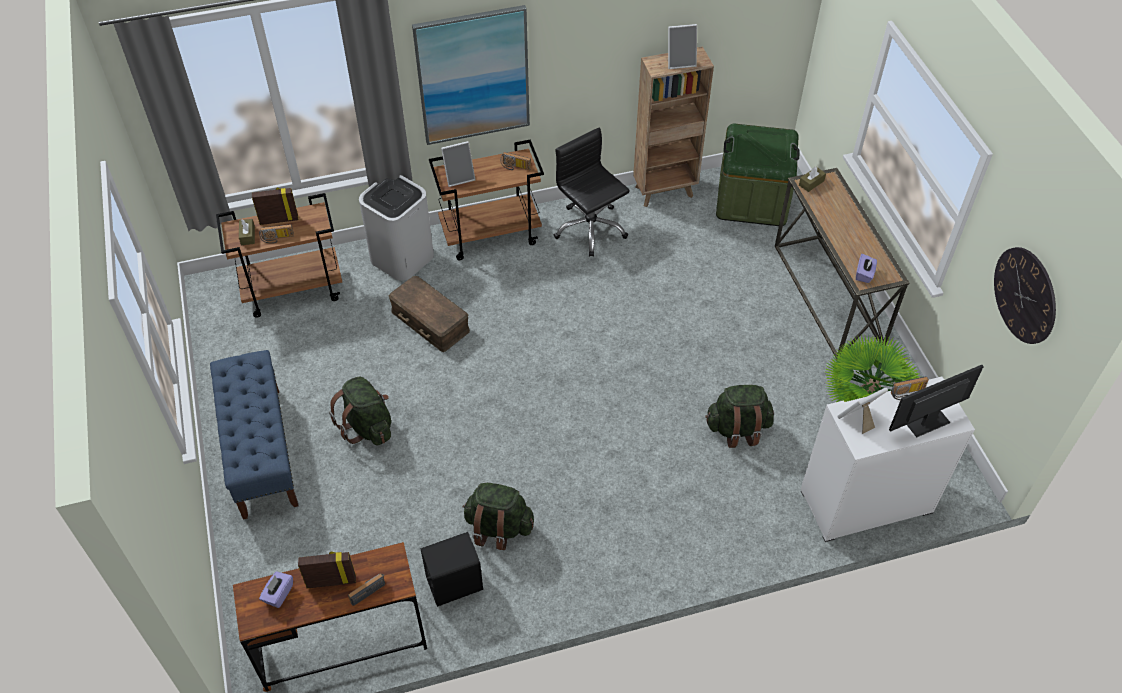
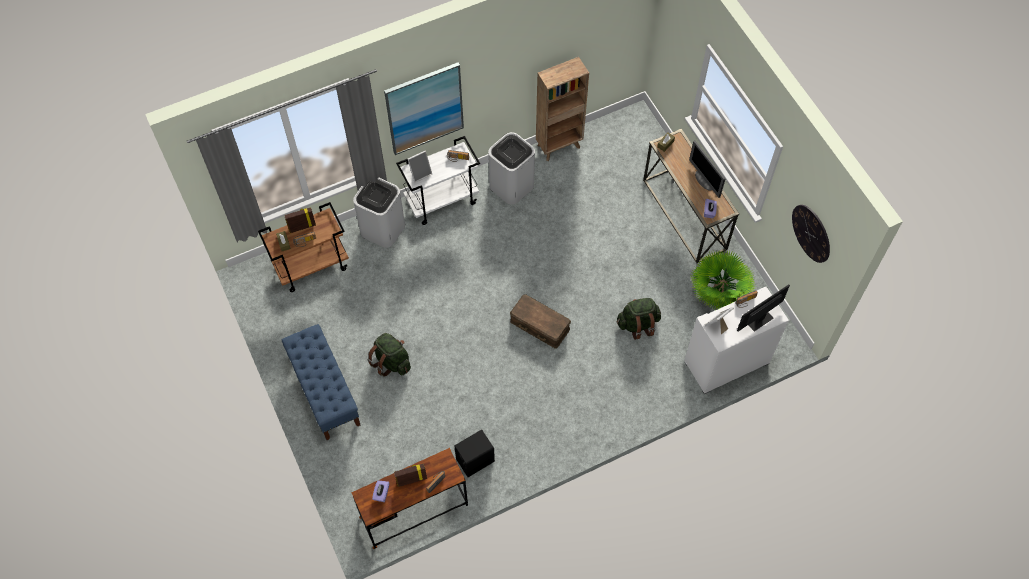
camera: 10 degrees left, 10 degrees up
(431, 321) = (415, 275): brown storage box -> brown storage box (540, 325)
(491, 234) = (442, 200): brown cart -> white cart
(498, 527) = (495, 418): green backpack -> none
(590, 229) = (511, 185): black office chair -> white trash can
(680, 61) = (565, 72): picture frame -> none
(752, 199) = (622, 144): green storage box -> none
(861, 234) = (704, 181): none -> monitor

